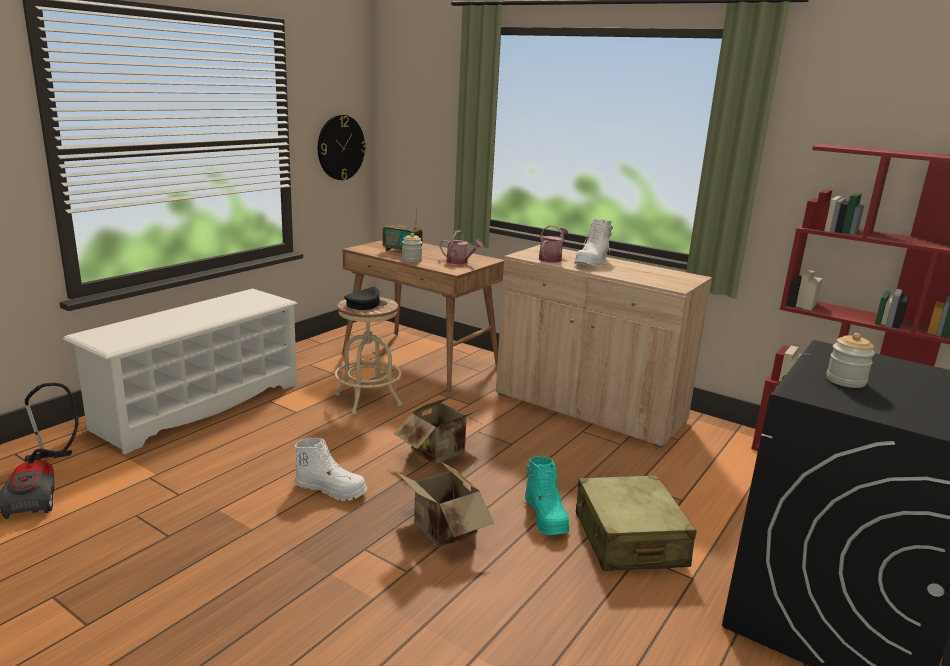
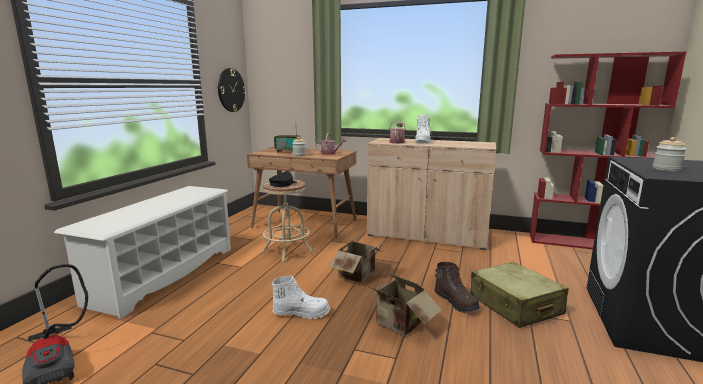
camera: 15 degrees left, 5 degrees down
(546, 517) = (456, 302): turquoise boot -> brown boot

